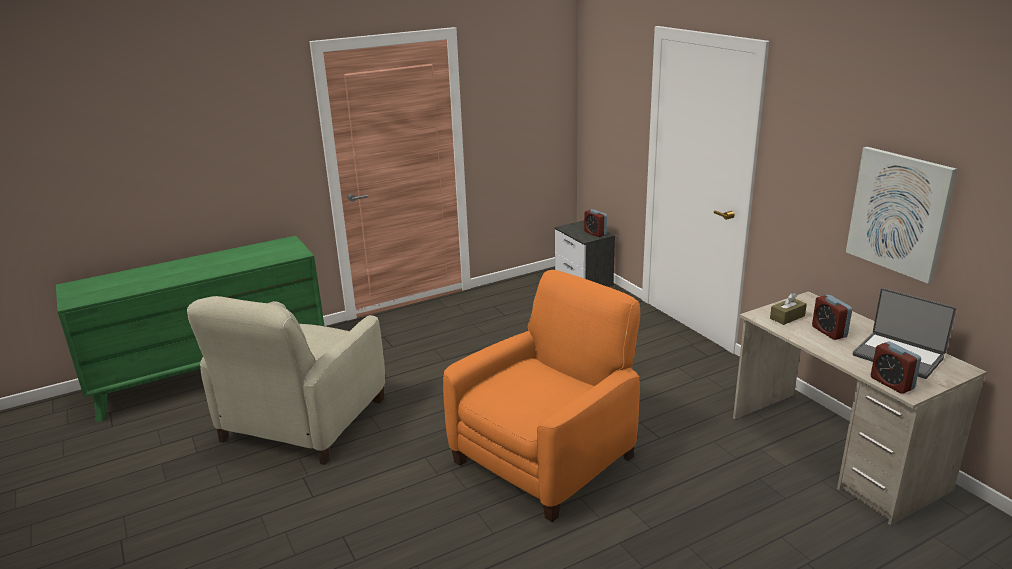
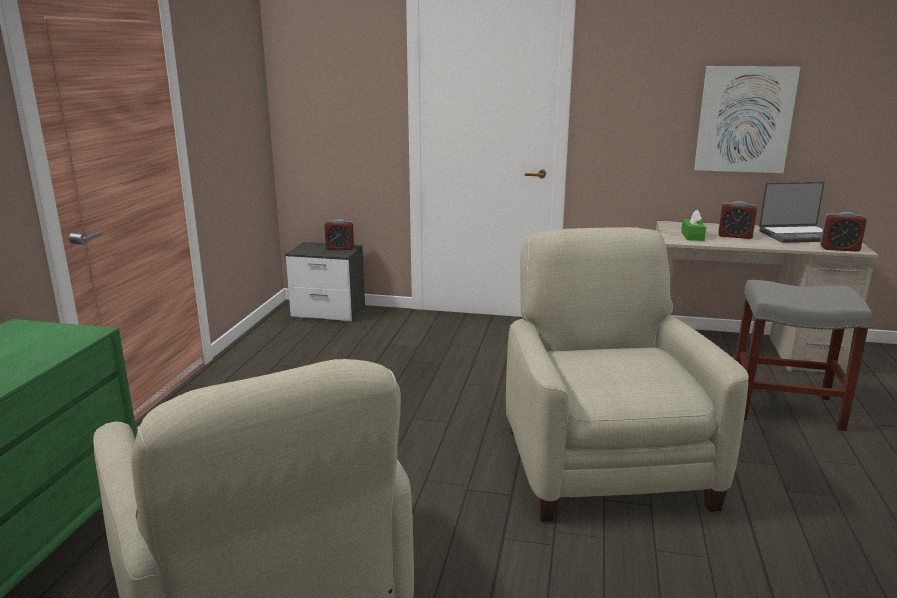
camera: 50 degrees left, 5 degrees down
(545, 458) = (604, 464): orange armchair -> beige armchair
(753, 507) = (783, 409): none -> grey stool
(787, 317) = (692, 236): brown tissue box -> green tissue box

